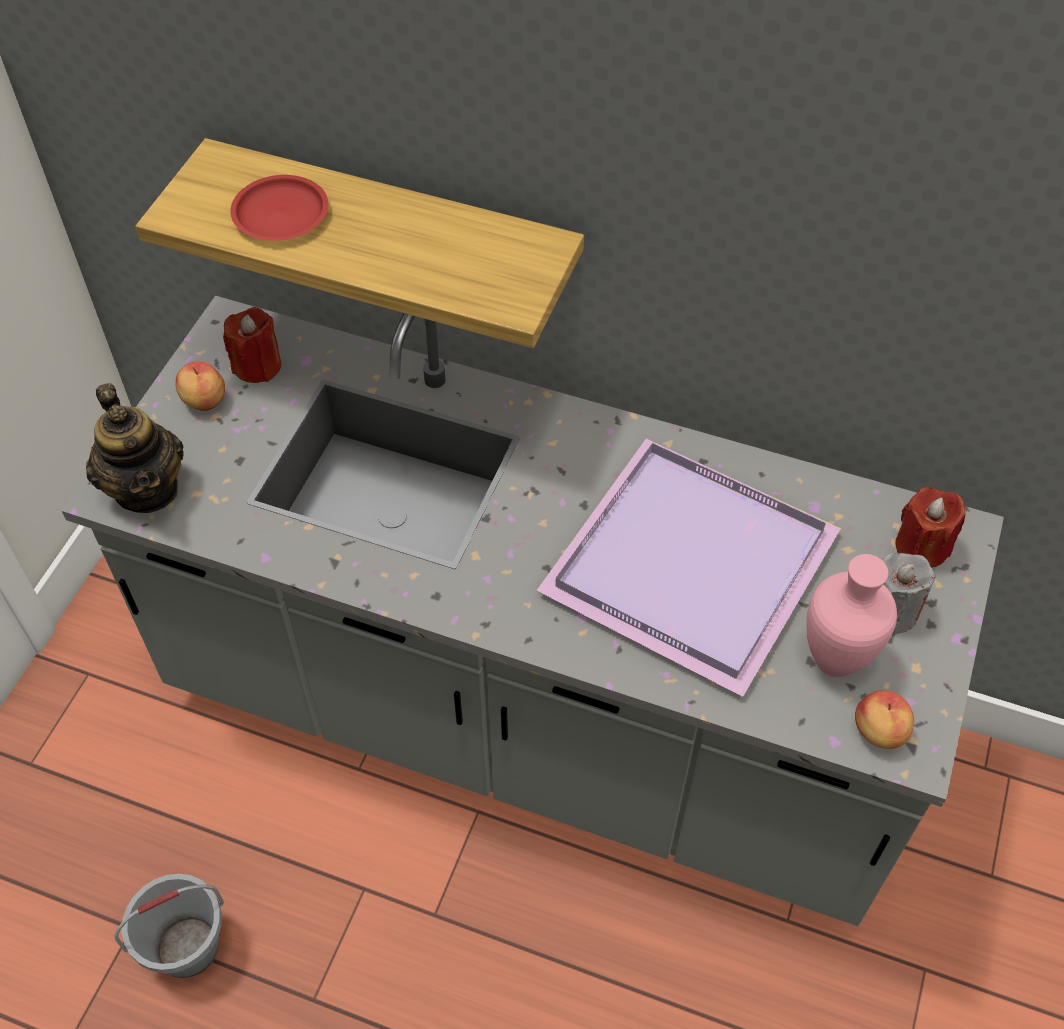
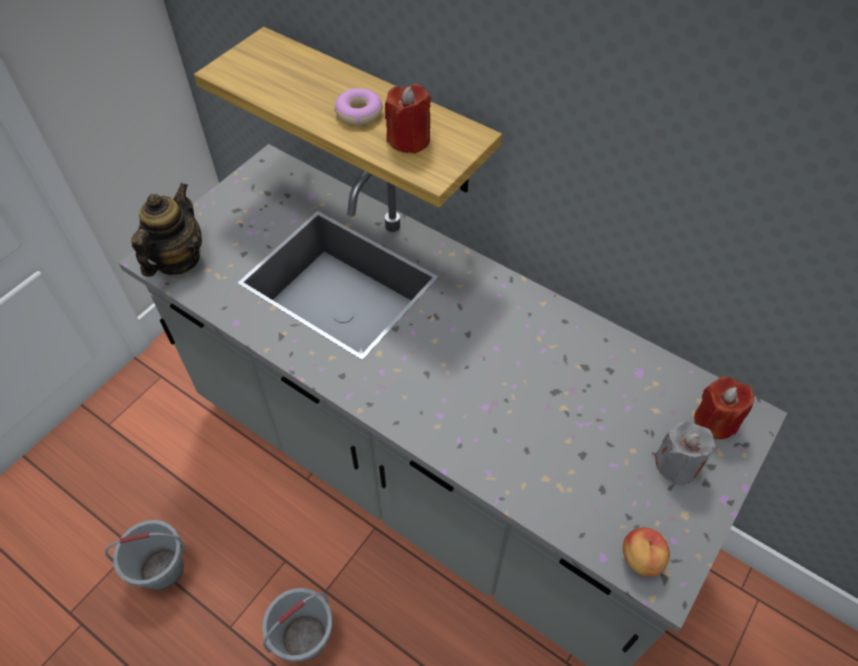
camera: 15 degrees right, 0 degrees up
(147, 488) = (177, 260): teapot -> teapot turned 150 degrees counterclockwise
(203, 401) = (235, 210): apple -> none
(257, 366) = (278, 194): red candle -> red candle (409, 140)
(280, 214) = (292, 83): red plate -> none
(387, 240) = (359, 113): none -> donut
(425, 983) = (305, 637): none -> grey bucket
(696, 563) = (536, 395): purple tray -> none
(836, 663) = (621, 496): pink vase -> none

